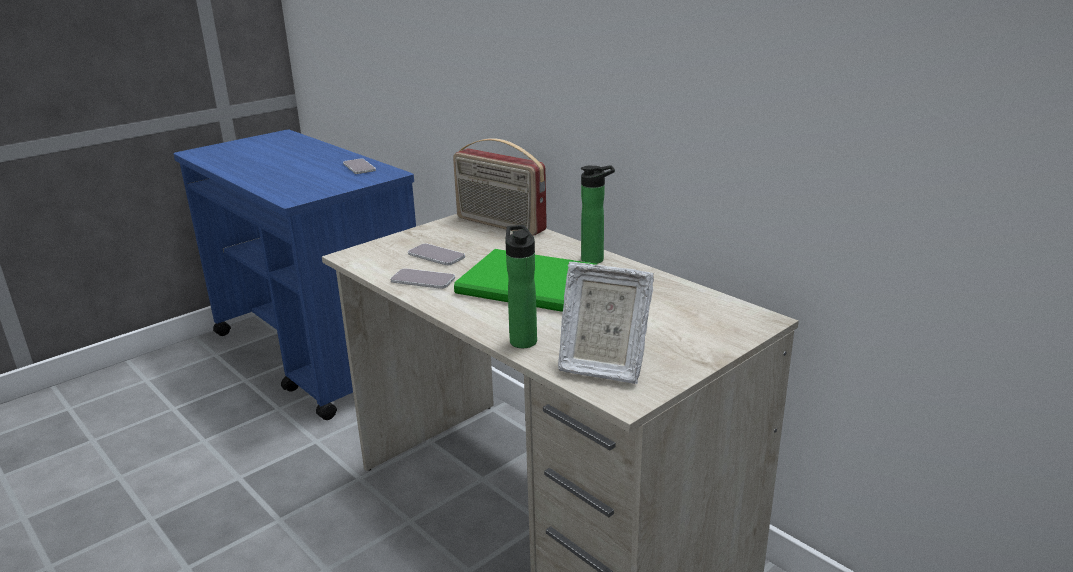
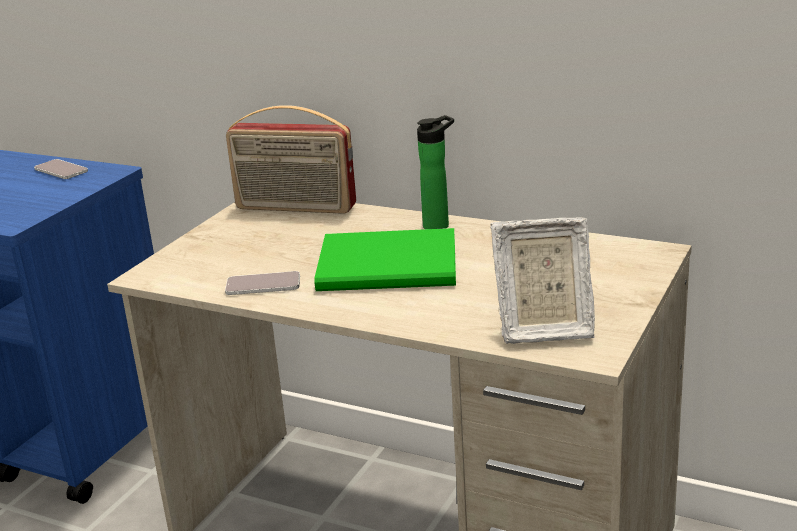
camera: 20 degrees left, 0 degrees up
(436, 256) = (252, 256): phone -> none
(522, 339) = (437, 322): bottle -> none

